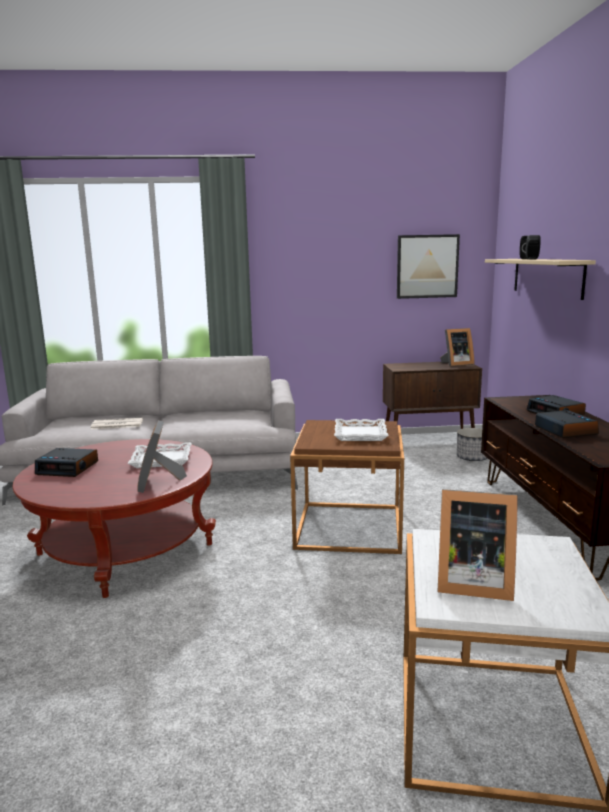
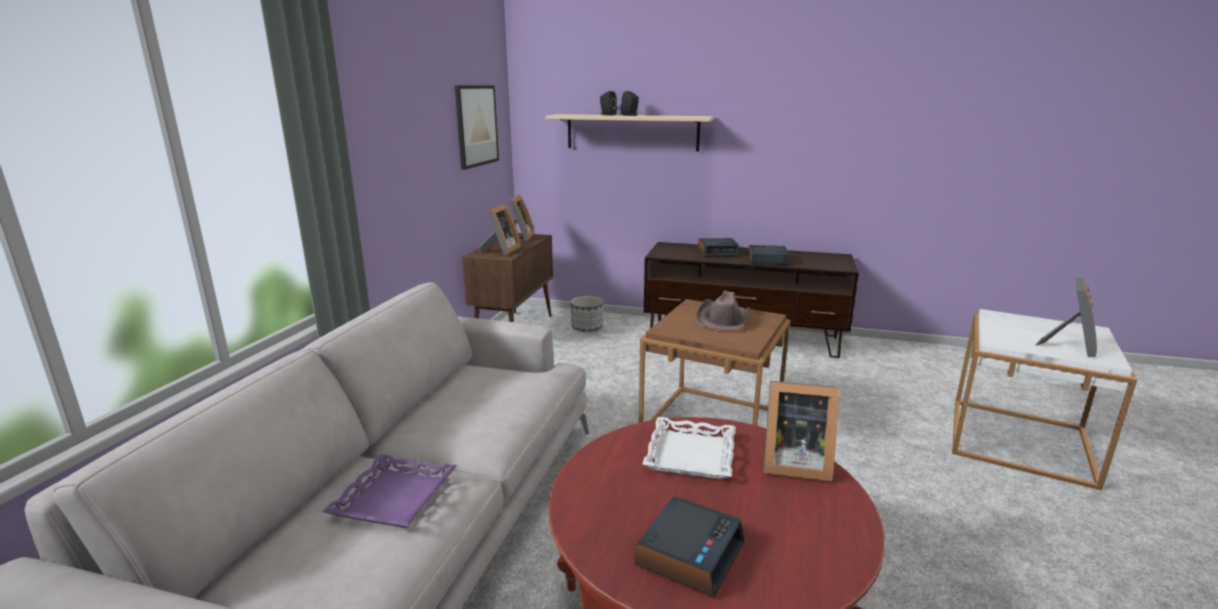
camera: 70 degrees left, 5 degrees up
(116, 424) = (395, 498): newspaper -> purple tray
(359, 434) = (723, 319): white tray -> brown hat
(412, 366) = (501, 250): none -> picture frame

